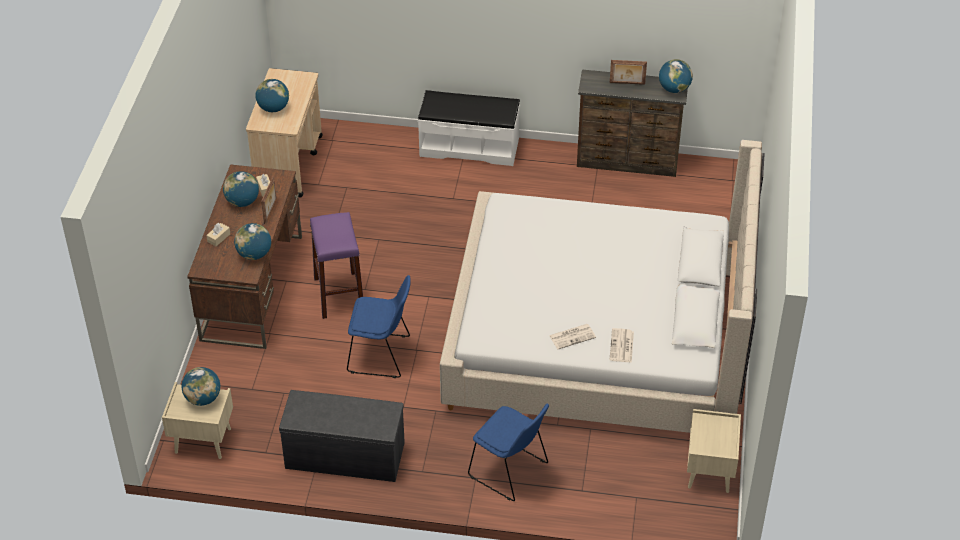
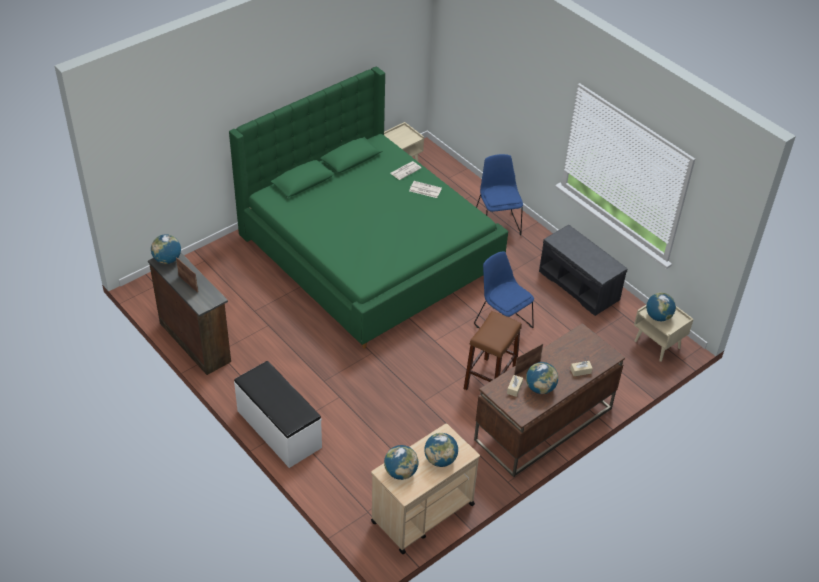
camera: 140 degrees left, 0 degrees up
(254, 254) = (566, 343): globe -> globe (400, 472)
(339, 295) = (490, 379): purple stool -> brown stool
(599, 340) = (369, 252): beige bed -> green bed

